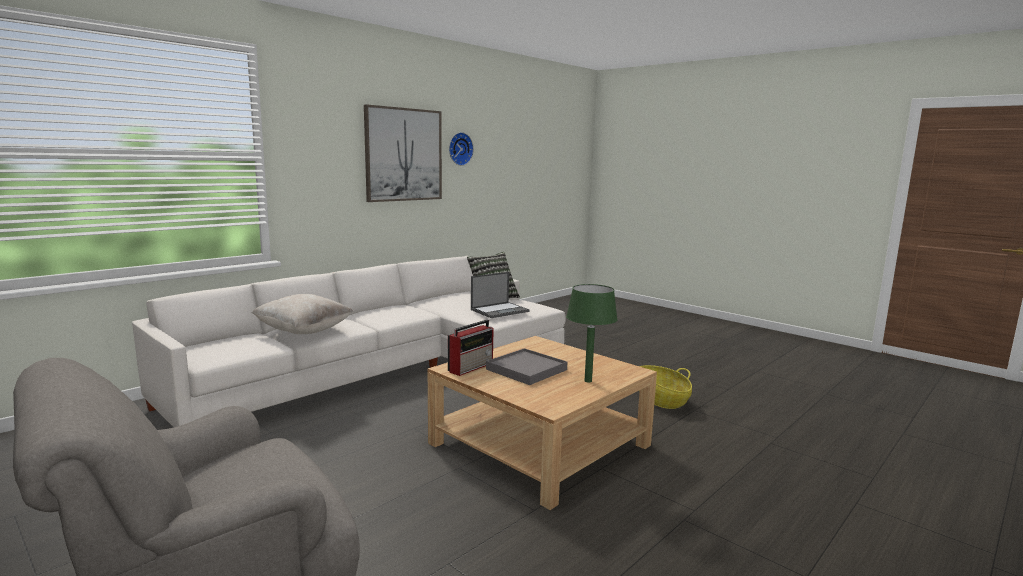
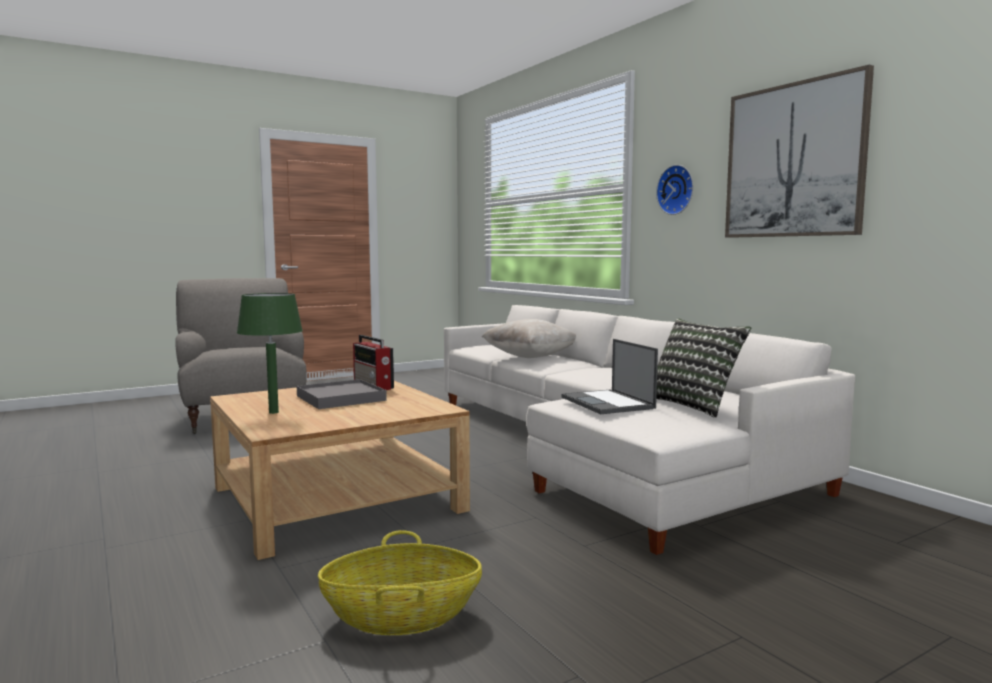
camera: 105 degrees right, 5 degrees down
(459, 149) = (925, 128): wall clock -> wall clock (677, 190)

